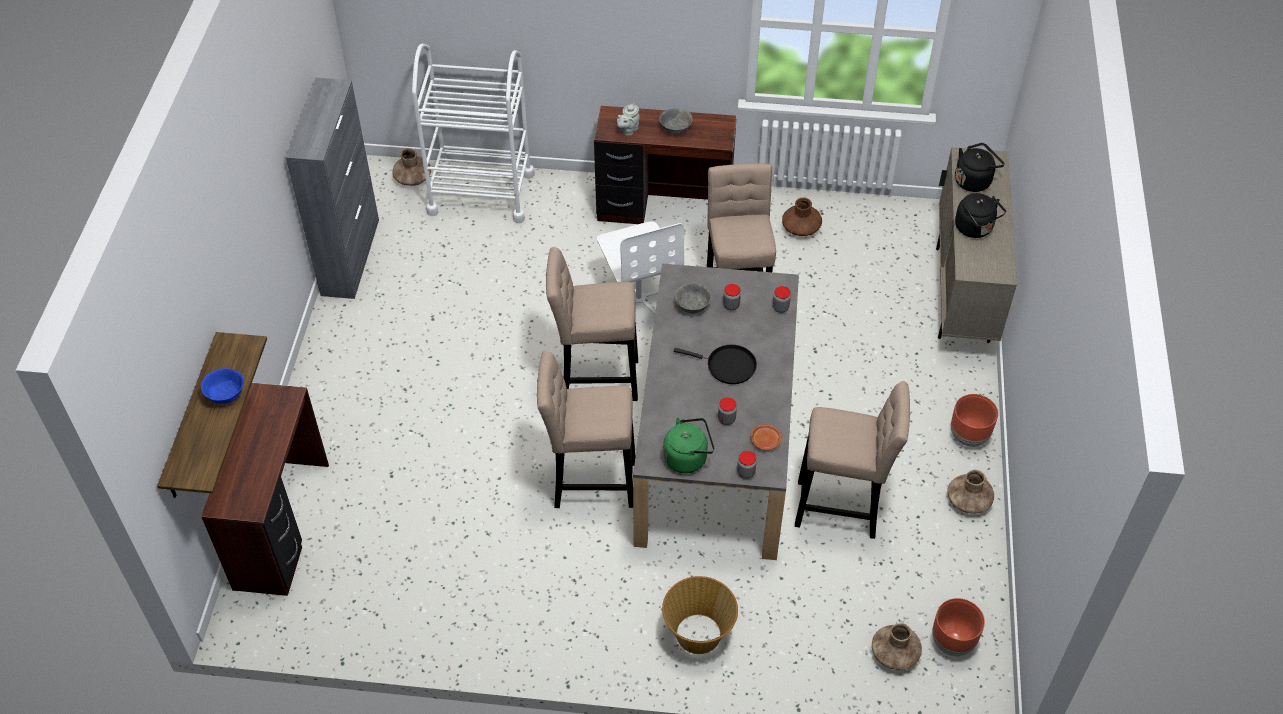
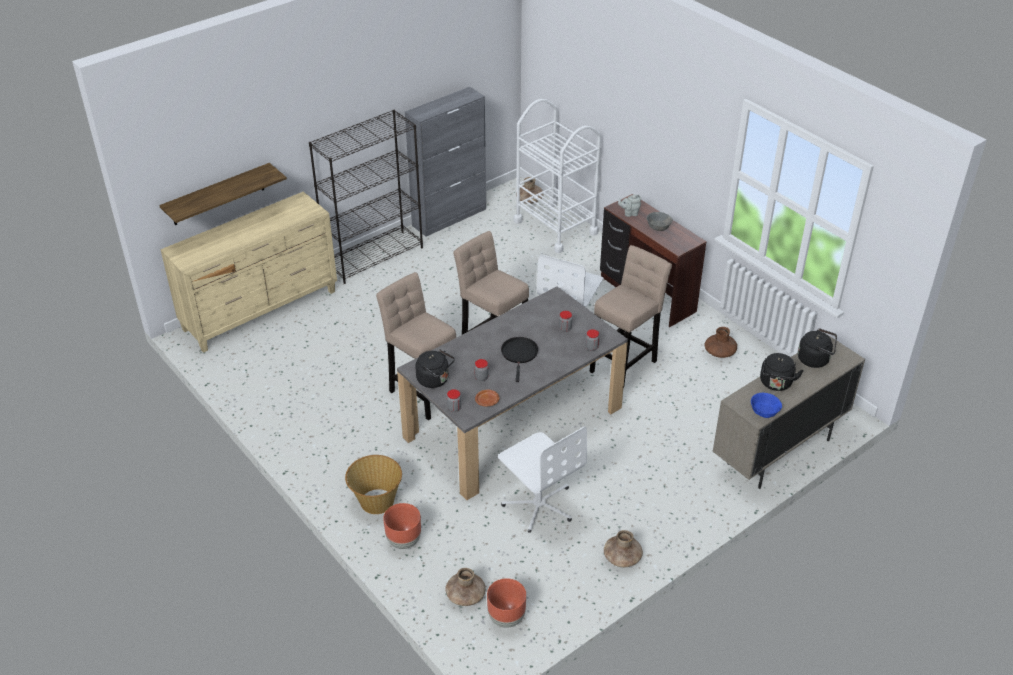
camera: 45 degrees right, 10 degrees down
(226, 394) = (236, 188): blue bowl -> blue bowl (764, 412)
(283, 525) = (261, 311): brown desk -> beige dresser
(327, 363) = (374, 256): none -> black bookcase
(688, 457) = (435, 380): green kettle -> black kettle
(692, 306) = (542, 315): grey bowl -> none
(727, 366) = (519, 354): black frying pan -> black frying pan turned 150 degrees counterclockwise
(842, 509) = (539, 504): beige stool -> white office chair
(968, 437) = (671, 526): brown planter -> brown planter (403, 541)

